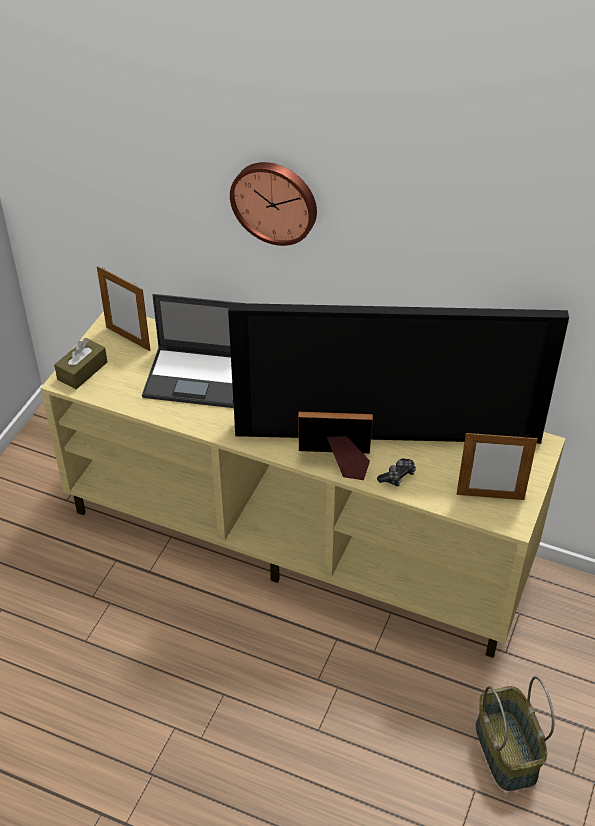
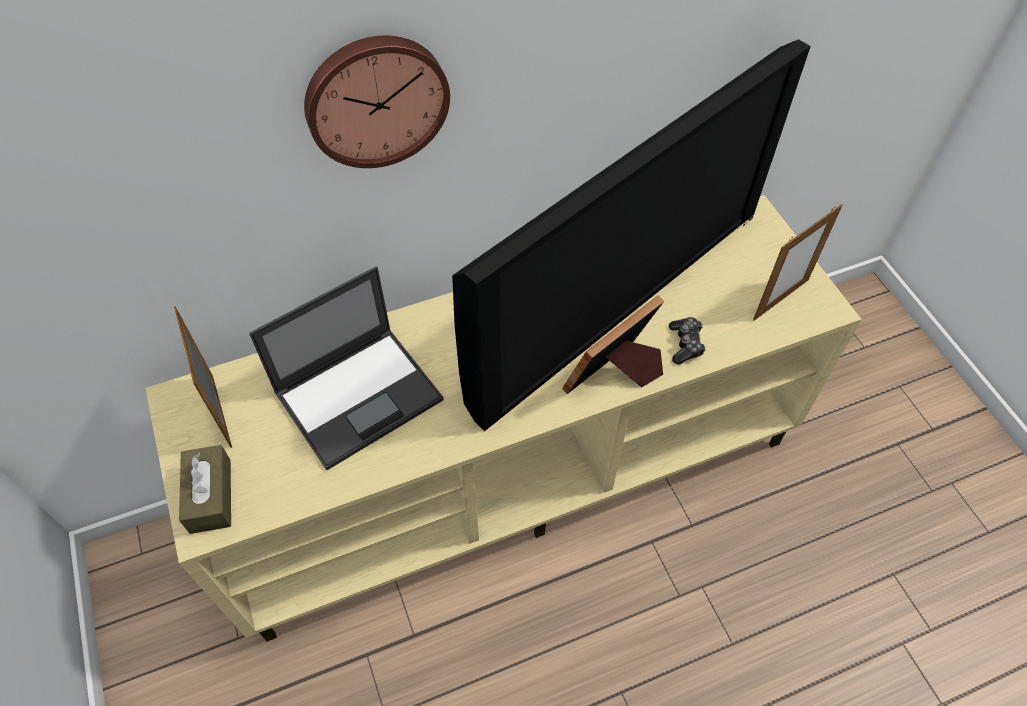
camera: 45 degrees left, 10 degrees up
(128, 338) = (221, 410): picture frame -> picture frame turned 75 degrees clockwise
(504, 750) = (873, 517): basket -> none

